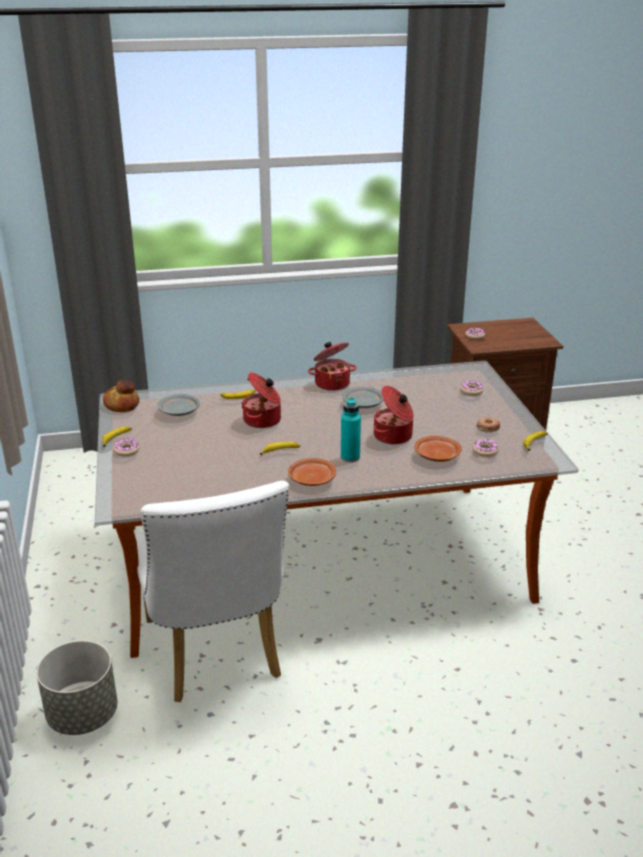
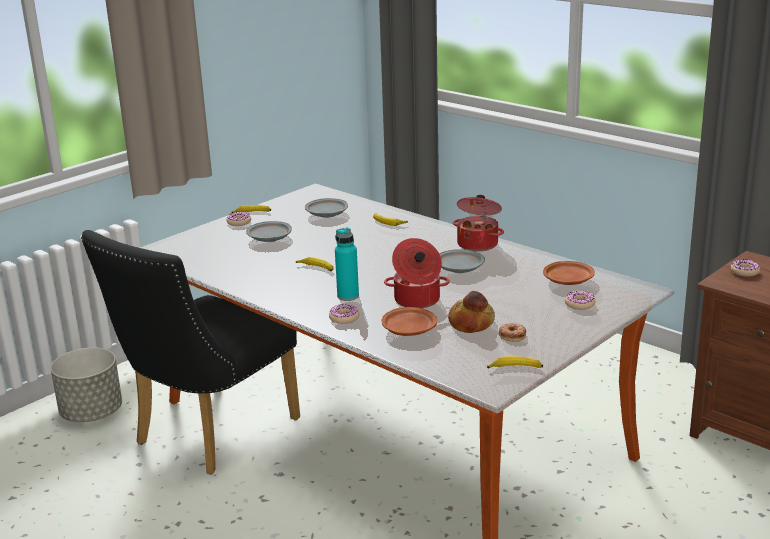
camera: 55 degrees right, 5 degrees down
(122, 405) = (307, 195): bread -> bread (472, 323)
(187, 450) = (269, 238): none -> grey plate
(215, 656) = (207, 435): white chair -> black chair
(263, 420) = (360, 244): cooking pot -> none
(312, 479) = (287, 295): brown plate -> brown plate (568, 281)
(485, 451) = (455, 349): donut -> donut (344, 318)

